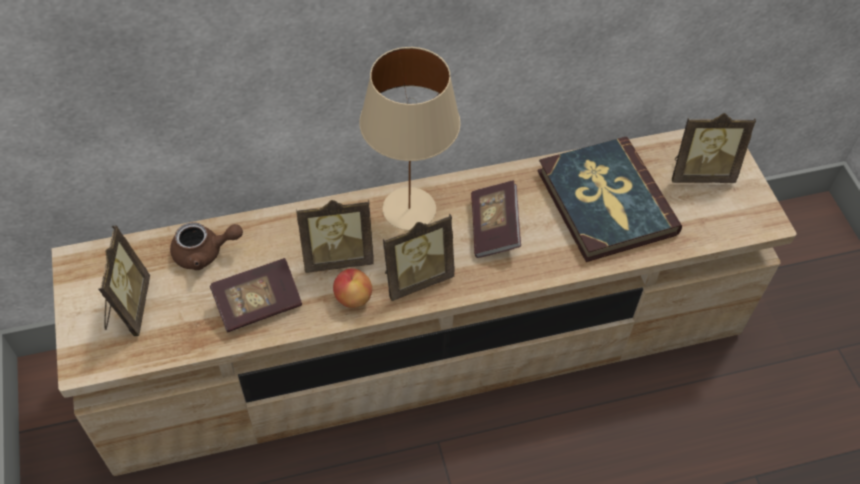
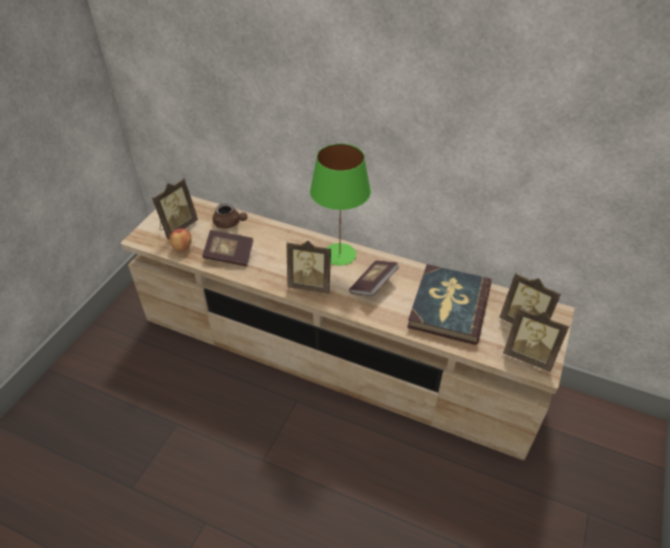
camera: 40 degrees right, 10 degrees down
(337, 257) = (284, 256): picture frame -> picture frame (528, 356)
(353, 297) = (272, 276): apple -> apple (182, 247)
(410, 208) = (340, 254): beige table lamp -> green table lamp

